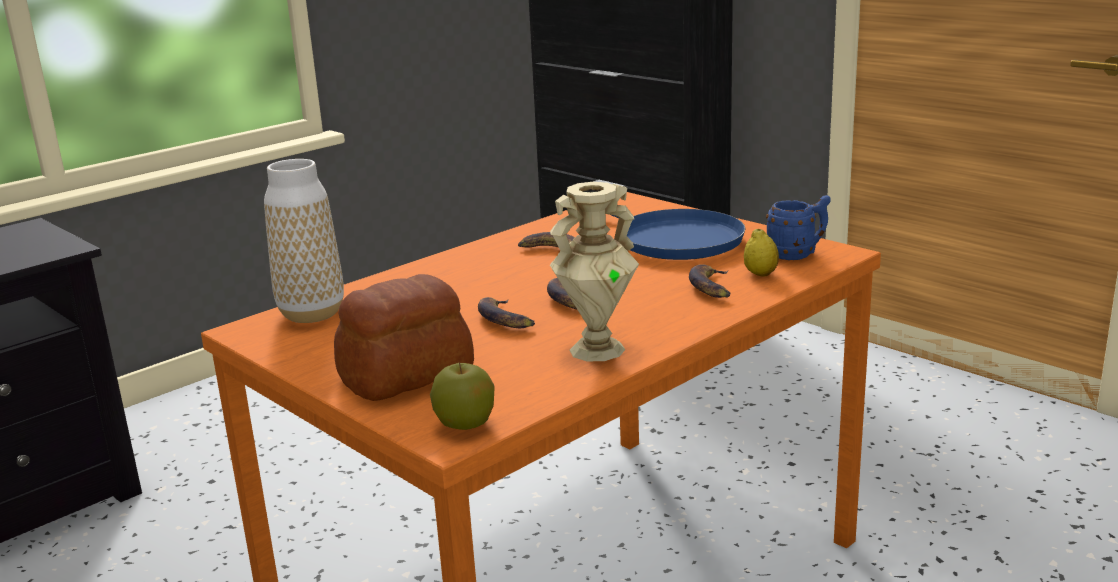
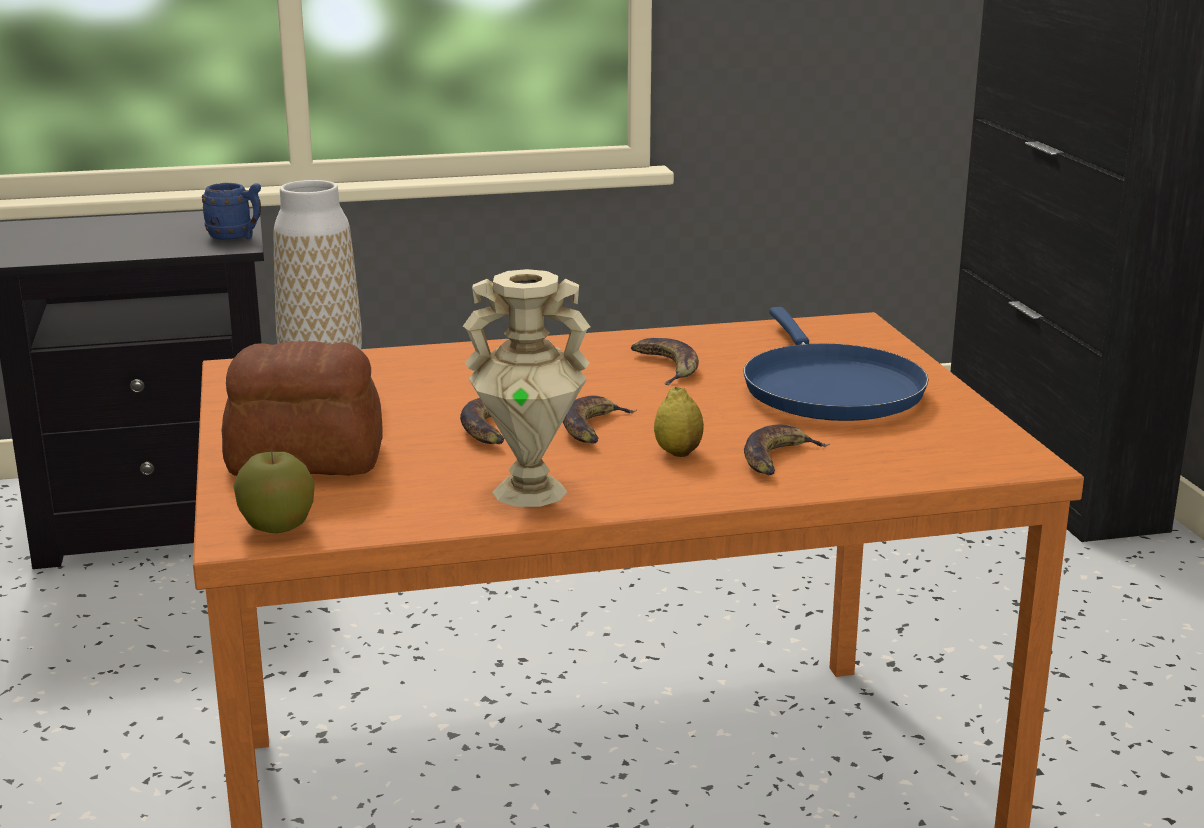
camera: 30 degrees right, 0 degrees up
(760, 274) = (867, 460): lemon -> lemon (678, 453)
(797, 254) = (959, 448): blue mug -> blue mug (236, 237)

